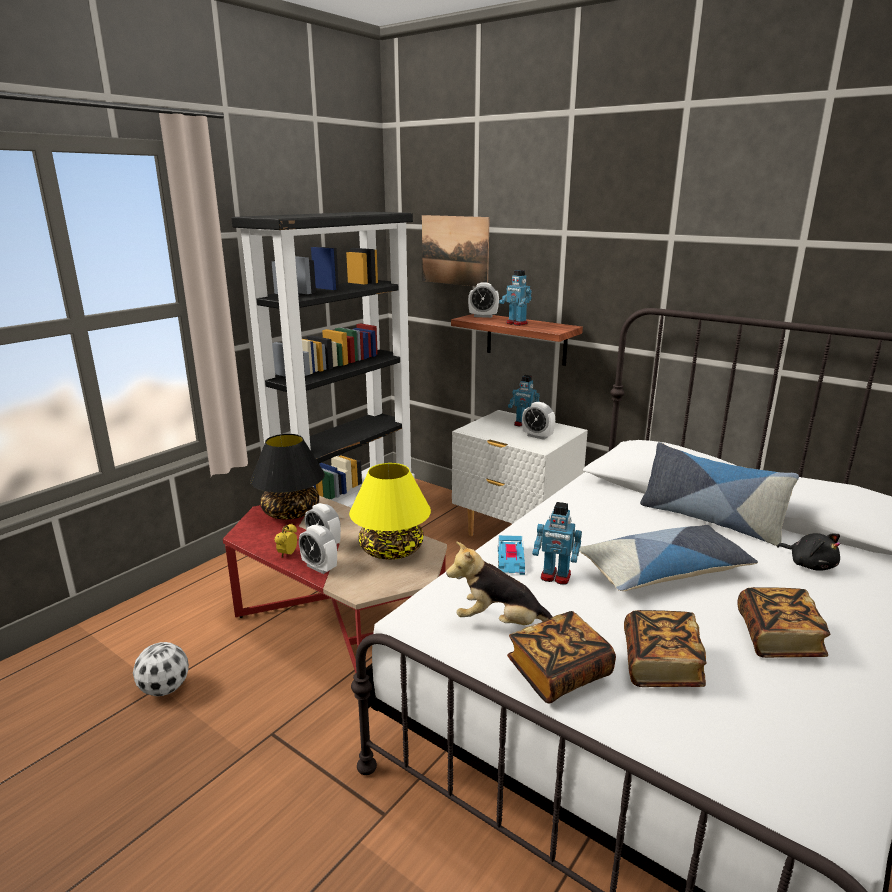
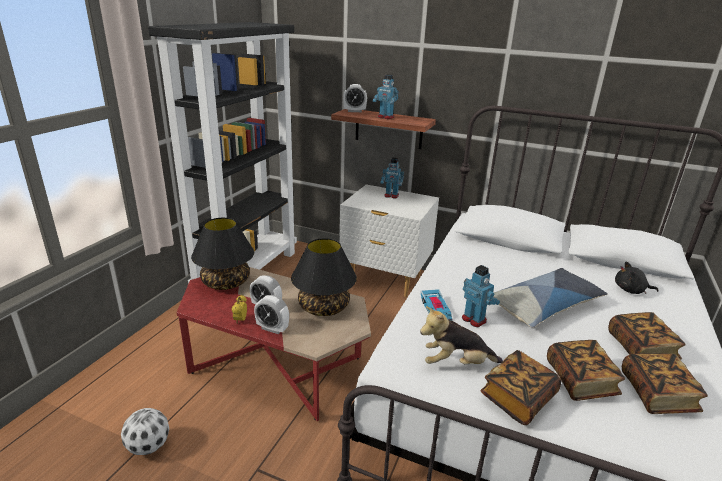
camera: 15 degrees left, 5 degrees up
(391, 550) = (323, 307): yellow table lamp -> black table lamp
(454, 250) = (327, 57): picture -> none
(537, 436) = (406, 205): alarm clock -> none
(555, 577) = (474, 319): toy robot -> toy robot turned 135 degrees counterclockwise
(709, 520) = (553, 263): pillow -> none
(767, 697) = (657, 395): none -> book
(809, 564) = (631, 290): black plush toy -> black plush toy turned 150 degrees clockwise

